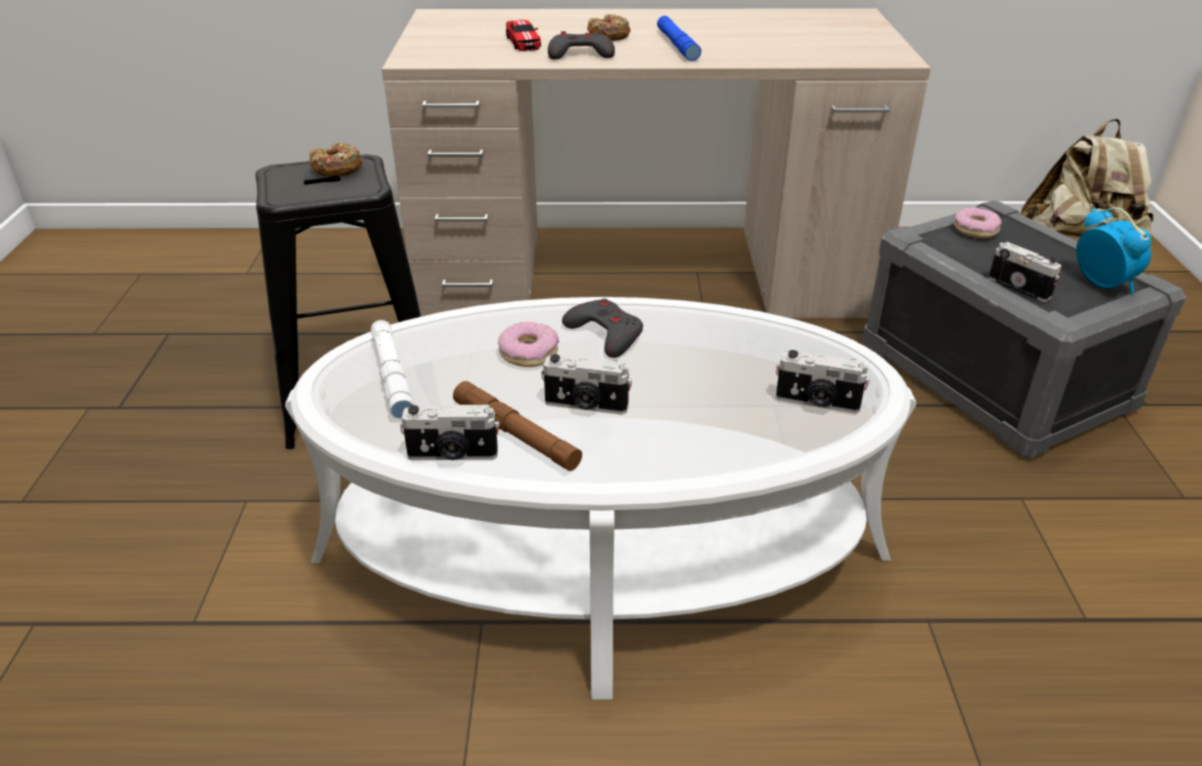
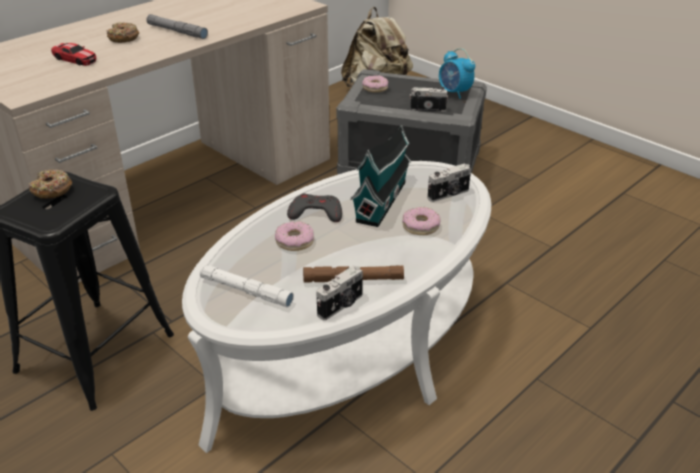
camera: 45 degrees left, 0 degrees up
(580, 54) = (129, 55): grey game controller -> none
(586, 406) = (362, 249): camera -> none
(677, 45) = (177, 31): blue flashlight -> grey flashlight
(707, 421) = (420, 226): none -> donut
(713, 361) = (382, 199): none -> toy house
(1102, 283) = (454, 93): alarm clock -> alarm clock turned 150 degrees counterclockwise

